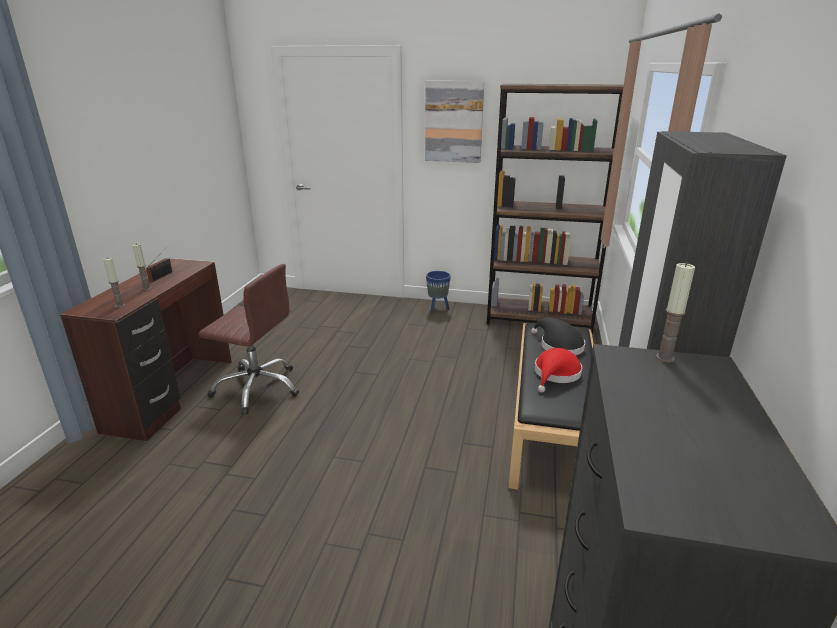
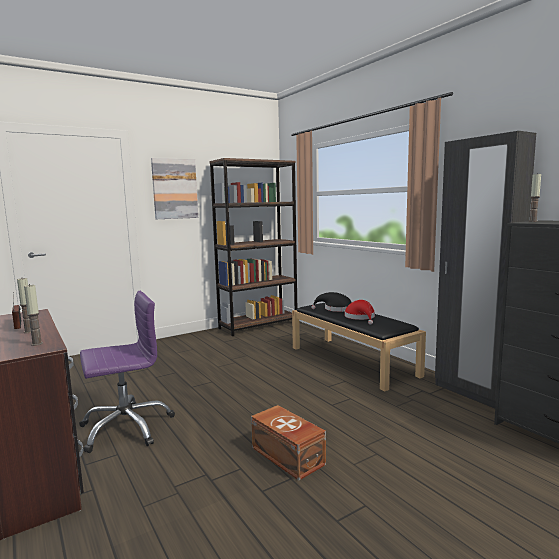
camera: 45 degrees left, 15 degrees down
(257, 388) = (126, 427): brown office chair -> purple office chair
(297, 494) = (287, 457): none -> brown storage box
(437, 309) = (184, 339): blue planter -> none

